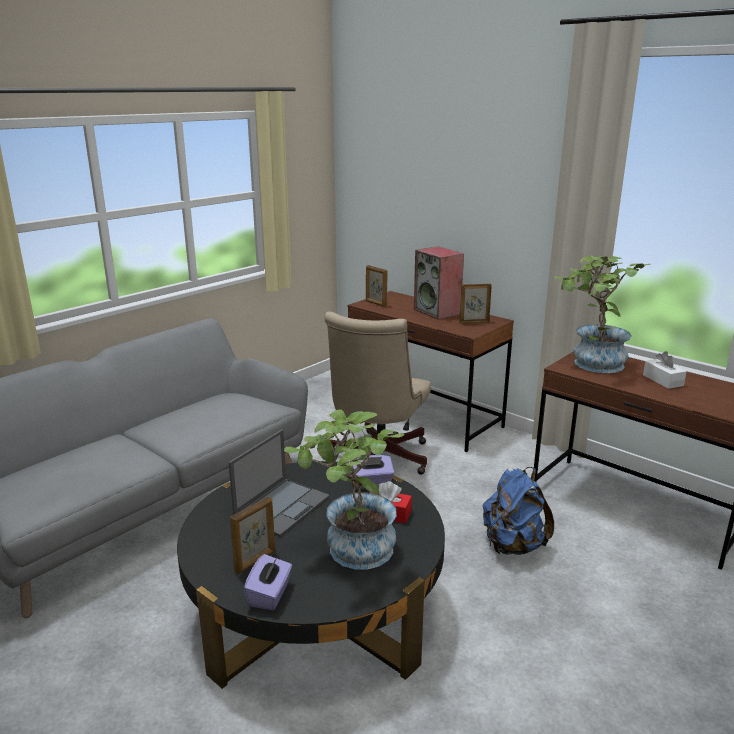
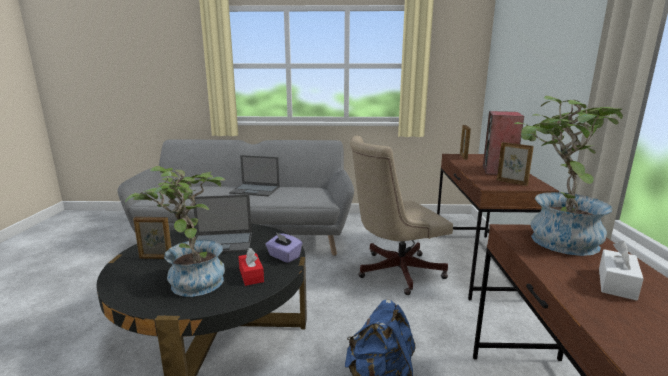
camera: 50 degrees right, 5 degrees down
(156, 431) = (255, 190): none -> laptop
(270, 595) = (123, 274): purple tissue box -> none

